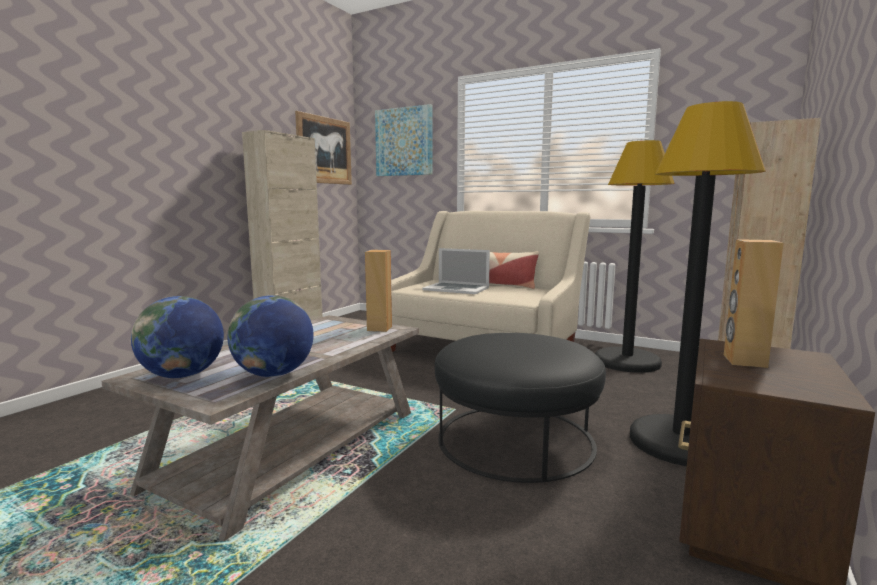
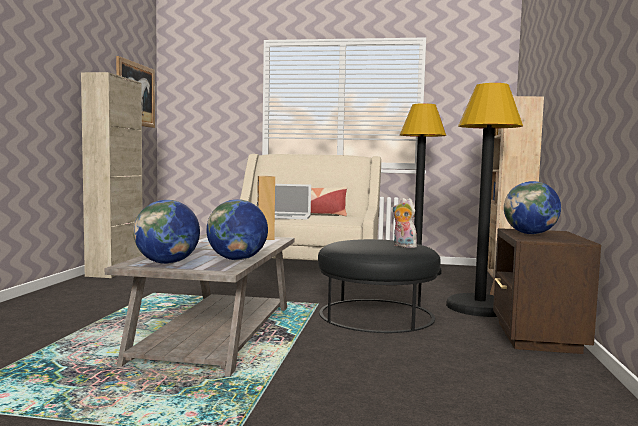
camera: 20 degrees left, 5 degrees down
(404, 142) = (210, 91): picture -> none
(546, 355) = (403, 246): none -> plush toy
(744, 361) = (530, 234): brown speaker -> globe

